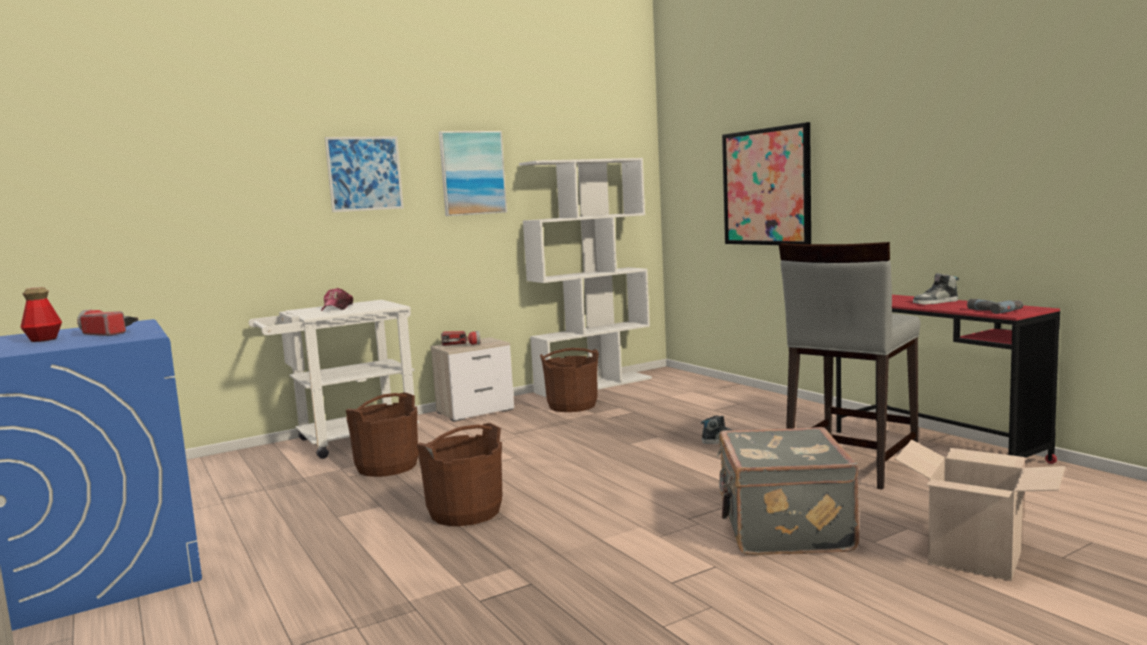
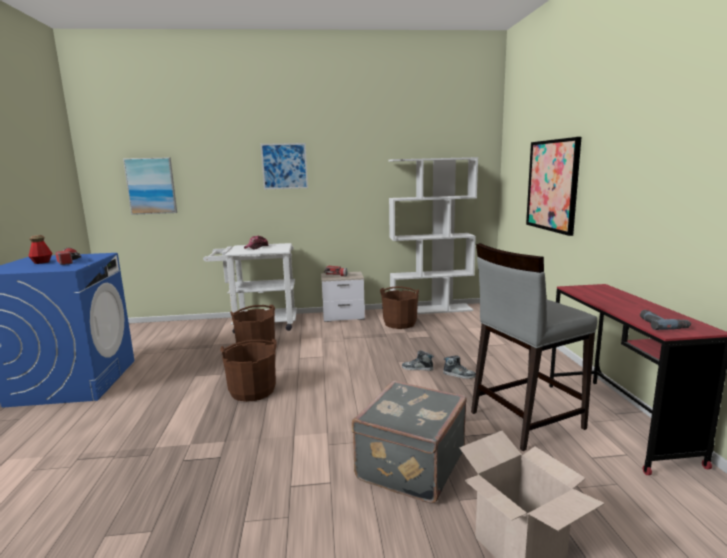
camera: 25 degrees right, 5 degrees up
(472, 173) = (355, 166): picture -> picture (151, 186)
(935, 302) = (629, 304): shoe -> shoe (417, 368)

